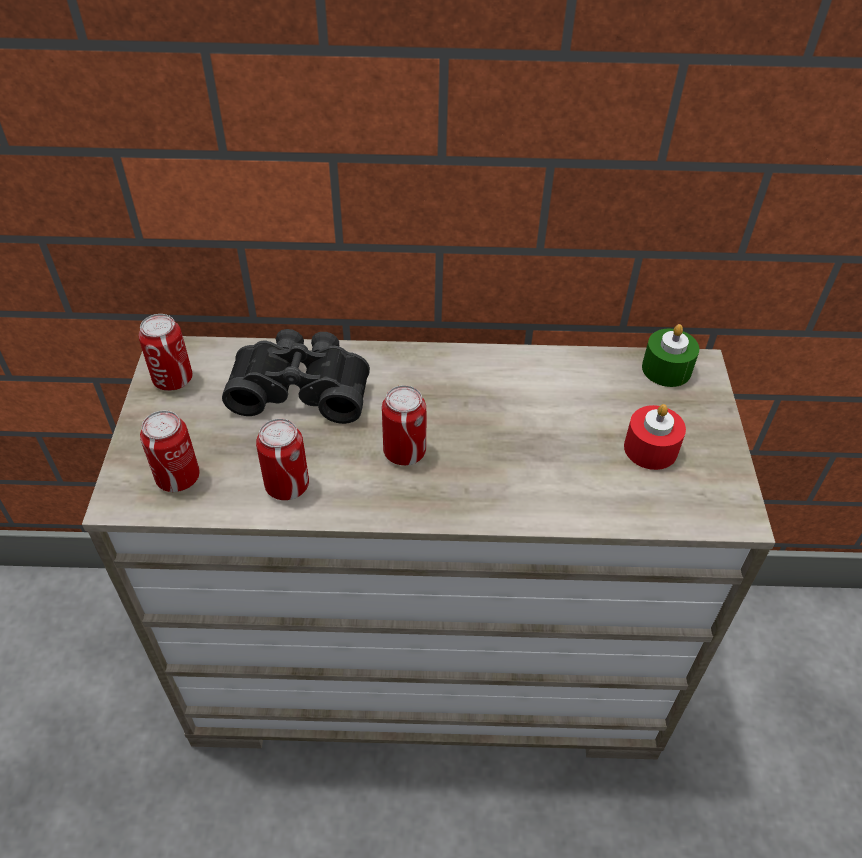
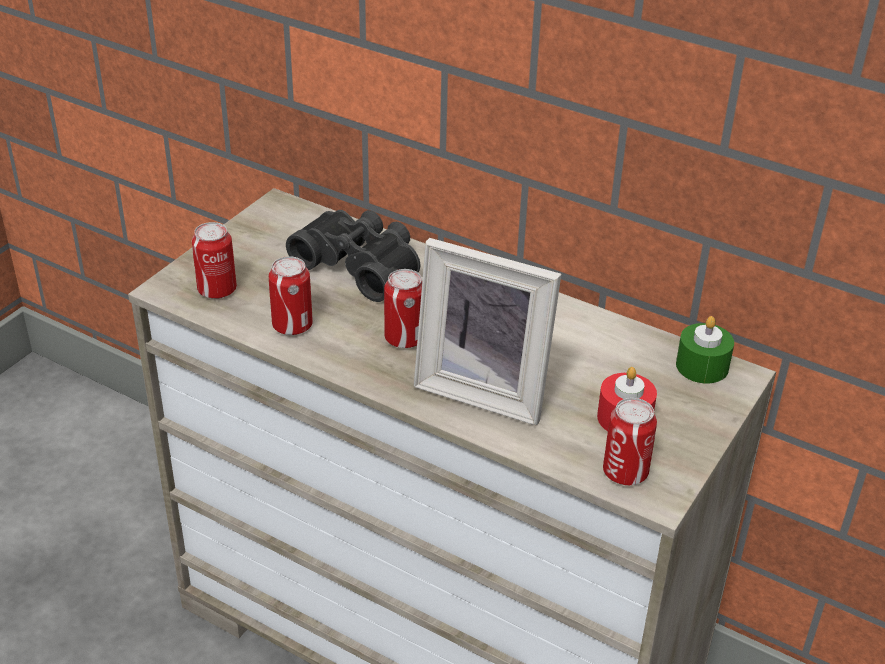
camera: 30 degrees right, 10 degrees down
(173, 379) = (267, 224): can -> can (625, 472)
(517, 474) = (485, 389): none -> picture frame

